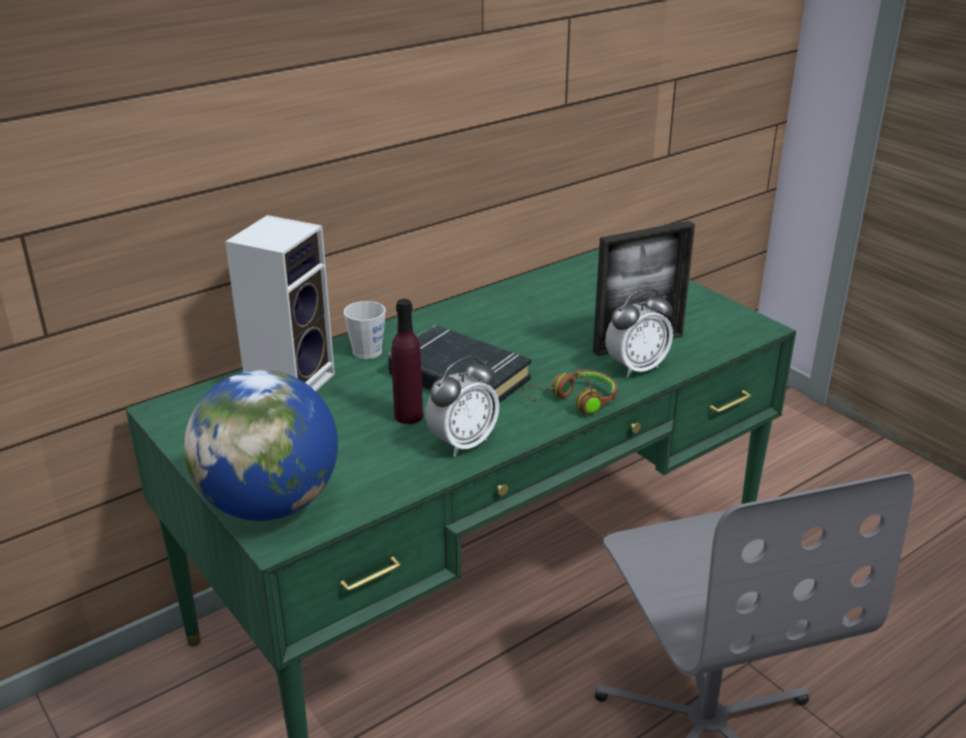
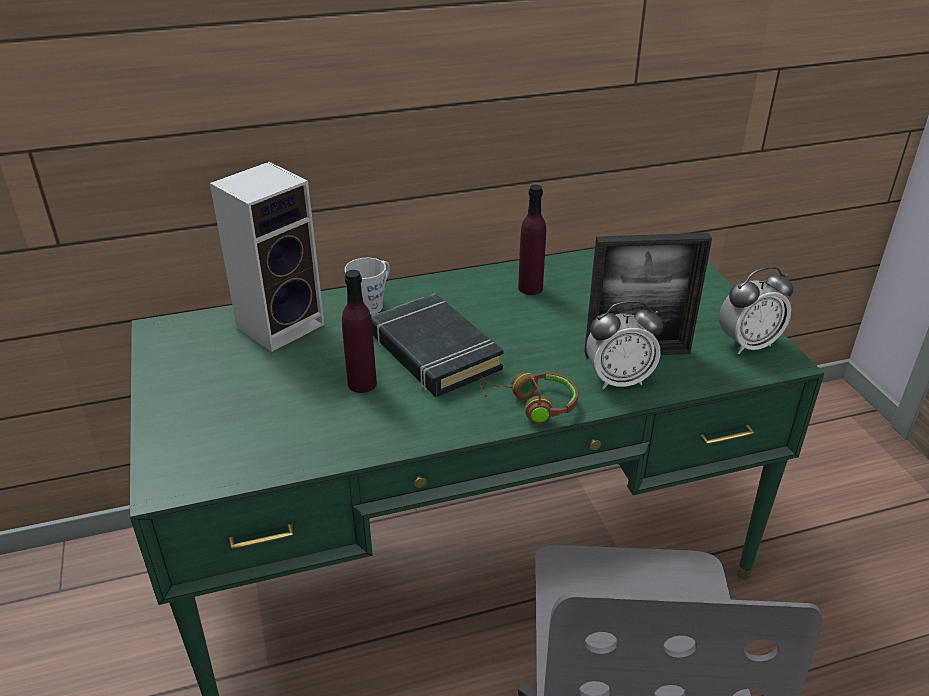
camera: 20 degrees right, 5 degrees up
(269, 504) = (181, 447): globe -> none
(462, 443) = (393, 425): alarm clock -> alarm clock (747, 344)
(510, 309) = (530, 288): none -> purple bottle

